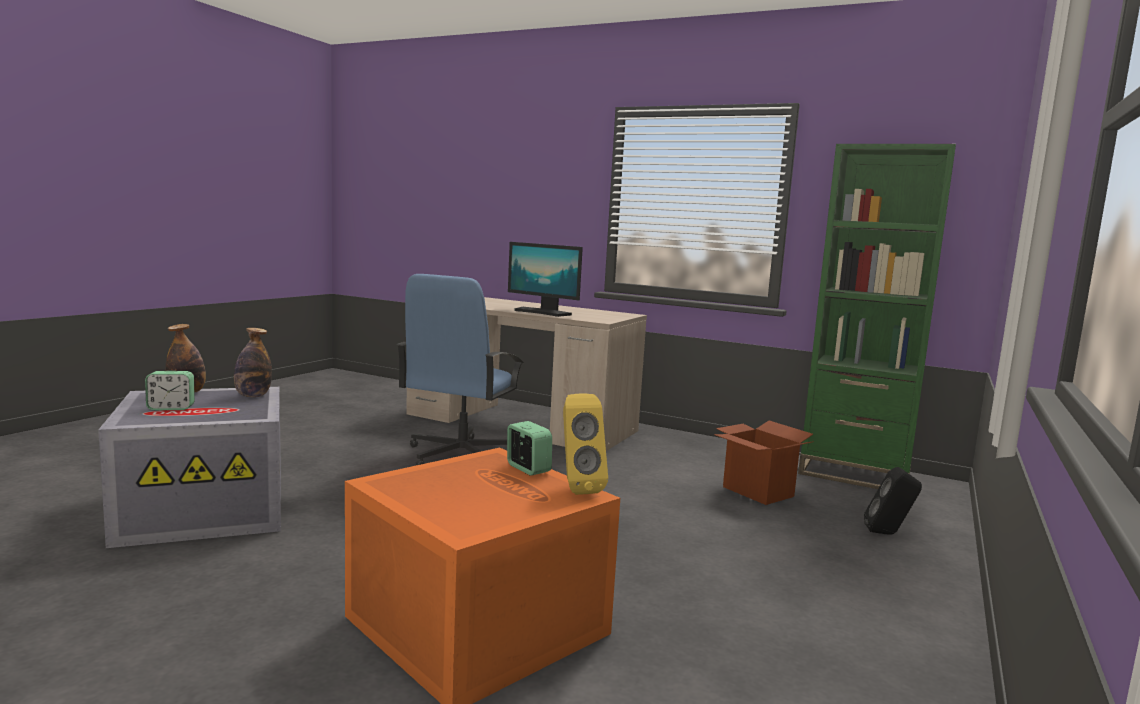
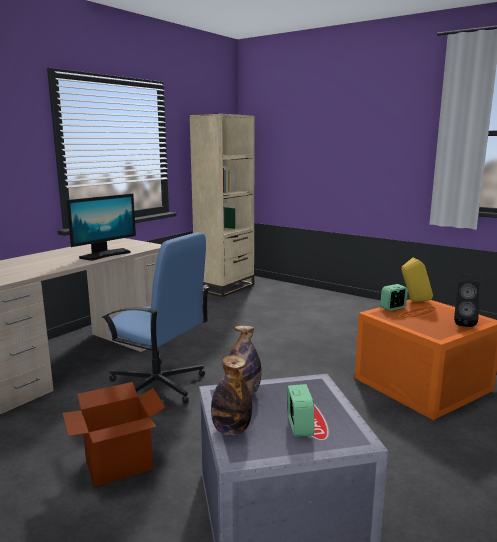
camera: 80 degrees left, 5 degrees up
(757, 491) = (248, 309): cardboard box -> cardboard box (118, 465)
(854, 474) = (225, 287): green bookcase -> beige bookcase
(888, 534) = (300, 296): black speaker -> black speaker (463, 323)

